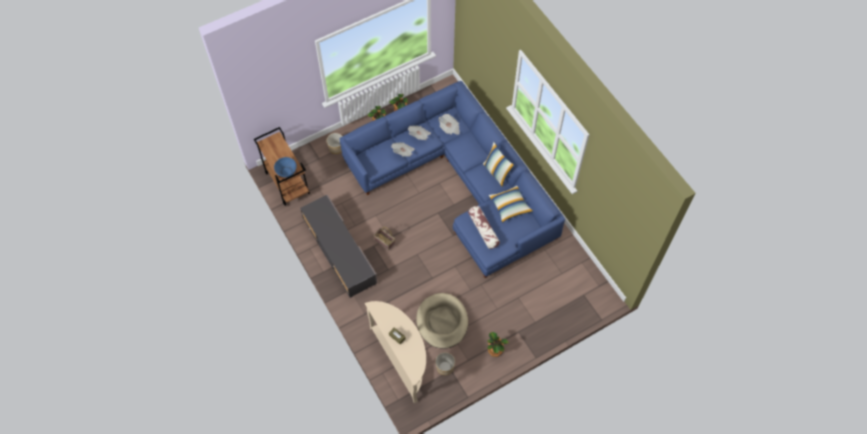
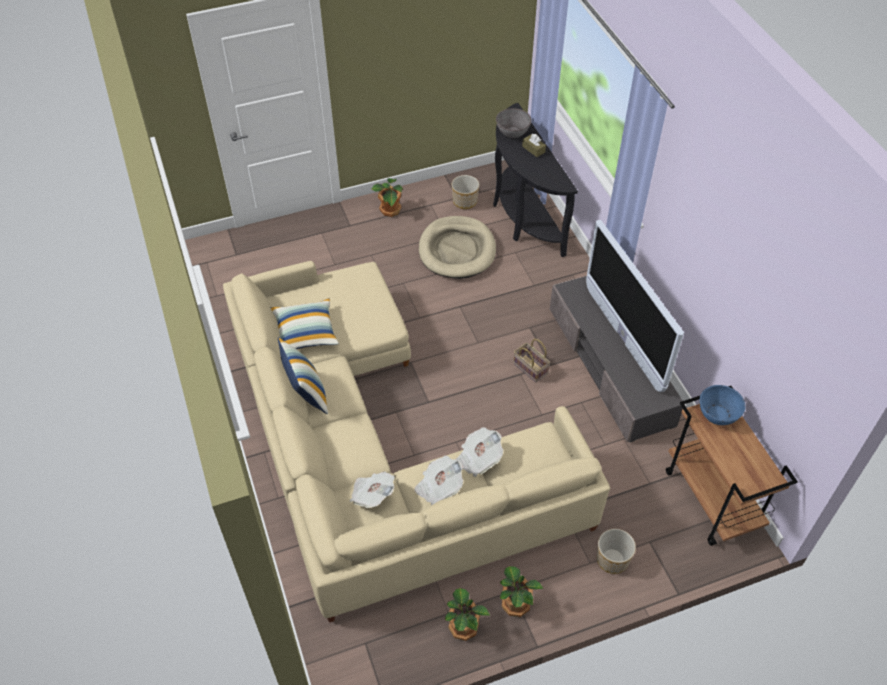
camera: 170 degrees left, 10 degrees down
(333, 242) = (623, 338): none -> television
(402, 359) = (522, 217): beige console table -> black console table
(413, 352) = (512, 132): none -> grey bowl
(459, 182) = (375, 449): blue sofa -> beige sofa
(483, 230) = (363, 306): pillow -> none

